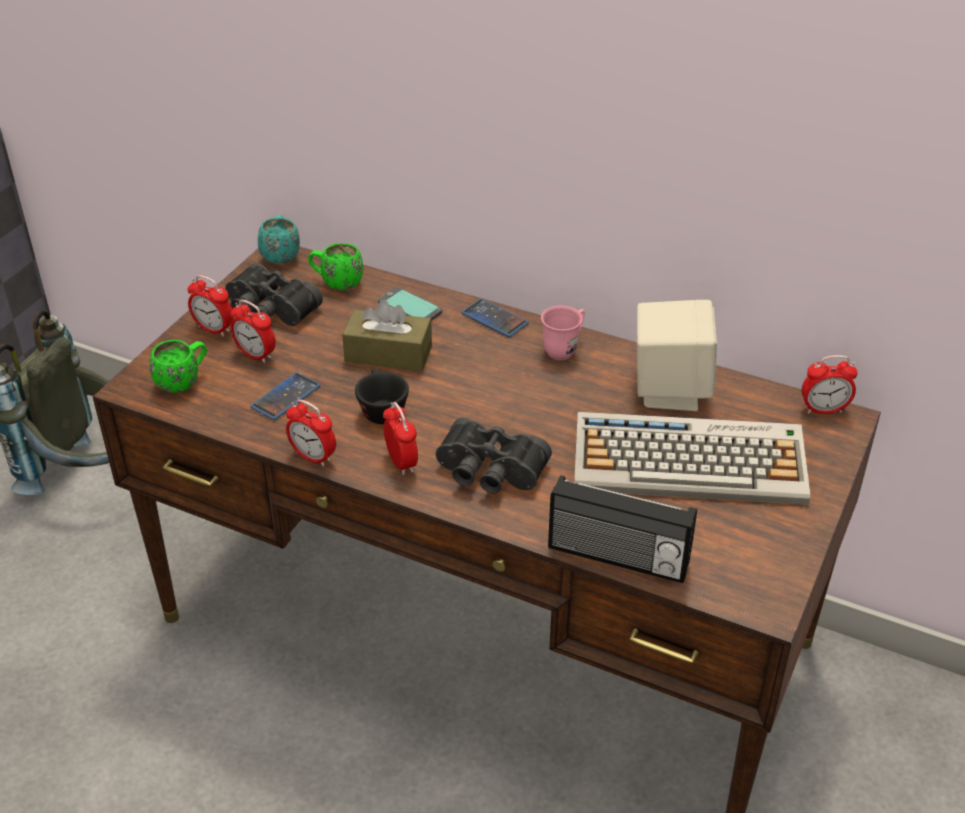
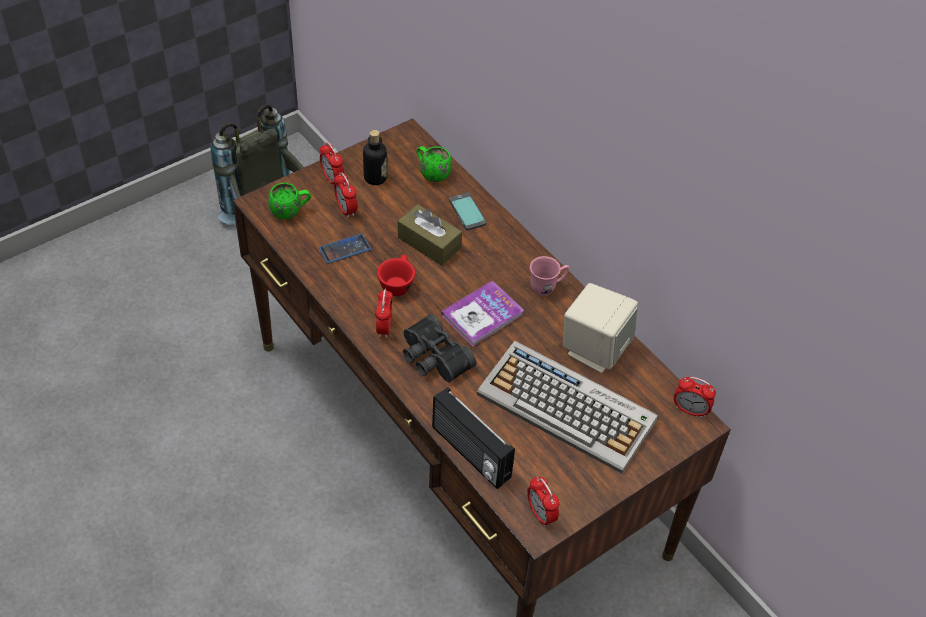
camera: 25 degrees right, 10 degrees up
(269, 310) = (375, 178): black binoculars -> bottle
(280, 255) = (410, 135): turquoise mug -> none
(313, 457) = (334, 300): alarm clock -> alarm clock (540, 514)
(381, 409) = (397, 283): black cup -> red cup
(494, 319) = (517, 244): phone -> none
(512, 404) = (482, 315): none -> book

